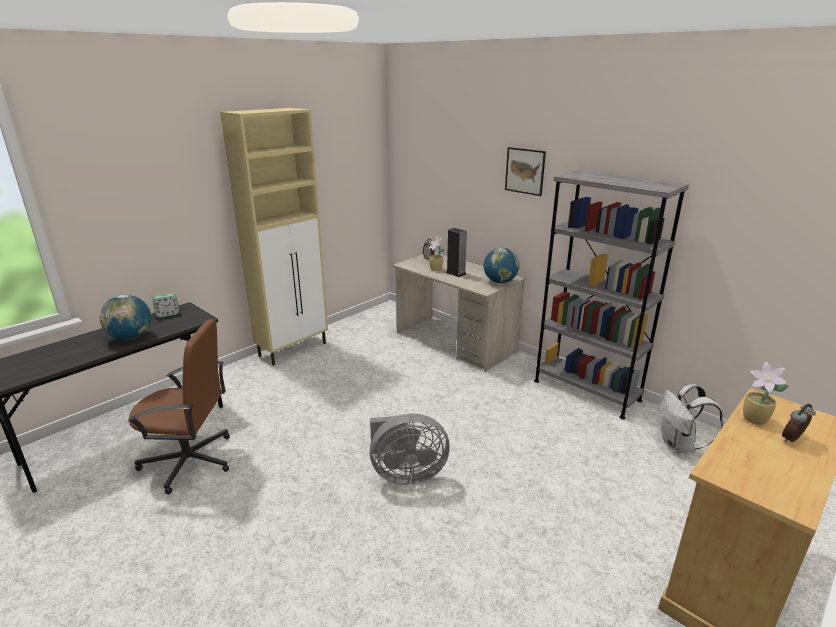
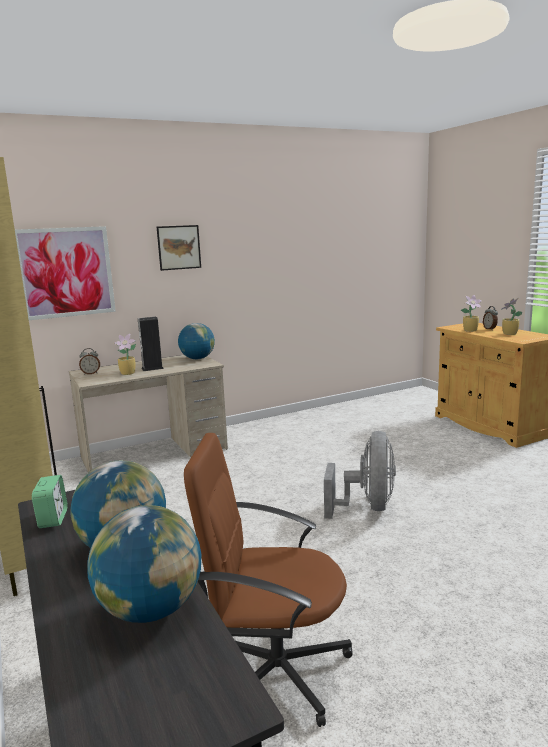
camera: 70 degrees left, 10 degrees down
(72, 355) = (151, 609): none -> globe
(190, 461) = (275, 669): brown office chair -> brown office chair turned 105 degrees counterclockwise
(441, 174) = (66, 272): none -> picture
(586, 390) = (290, 420): grey bookcase -> none
(679, 446) = (373, 411): white backpack -> none
(768, 460) = (509, 334): none -> potted plant

